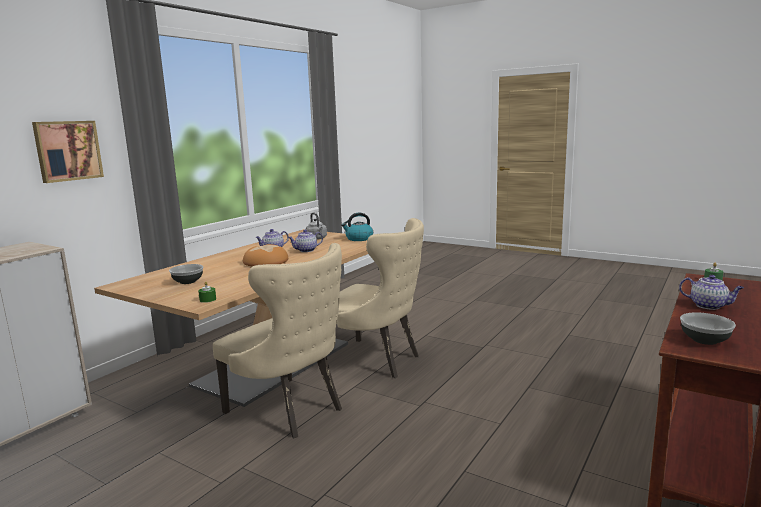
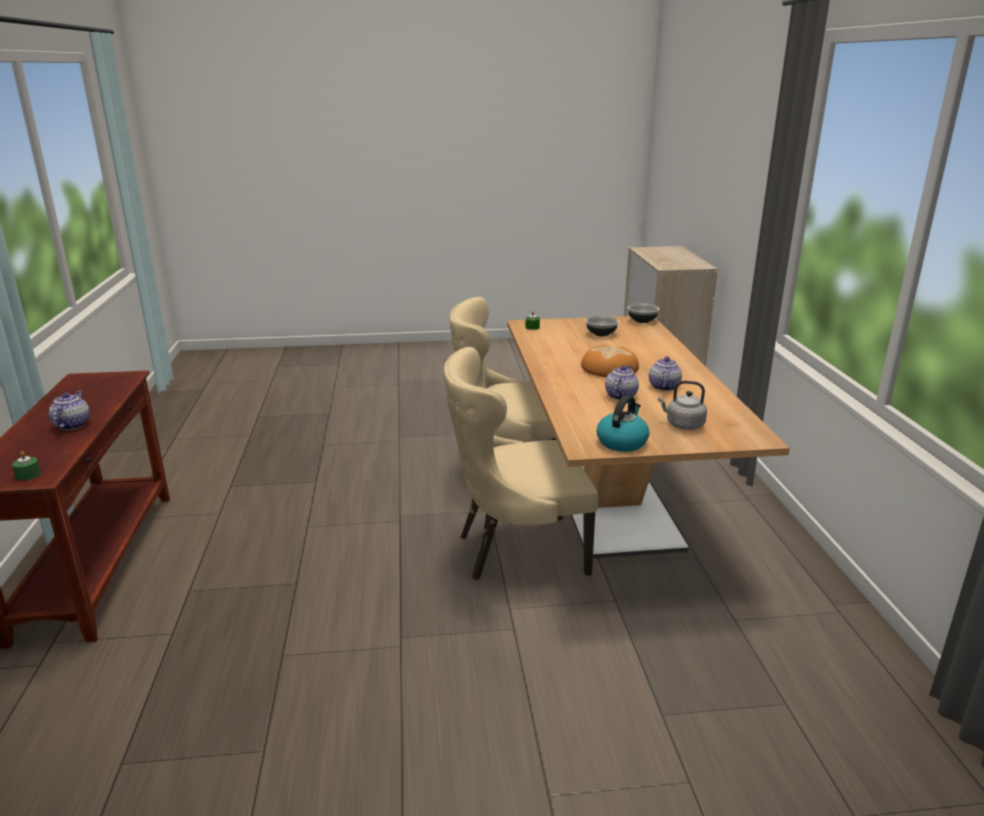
camera: 140 degrees right, 10 degrees up
(67, 150) = (756, 193): picture -> none
(704, 340) = (107, 385): bowl -> bowl (642, 320)
(709, 306) = (72, 425): teapot -> teapot turned 90 degrees clockwise

